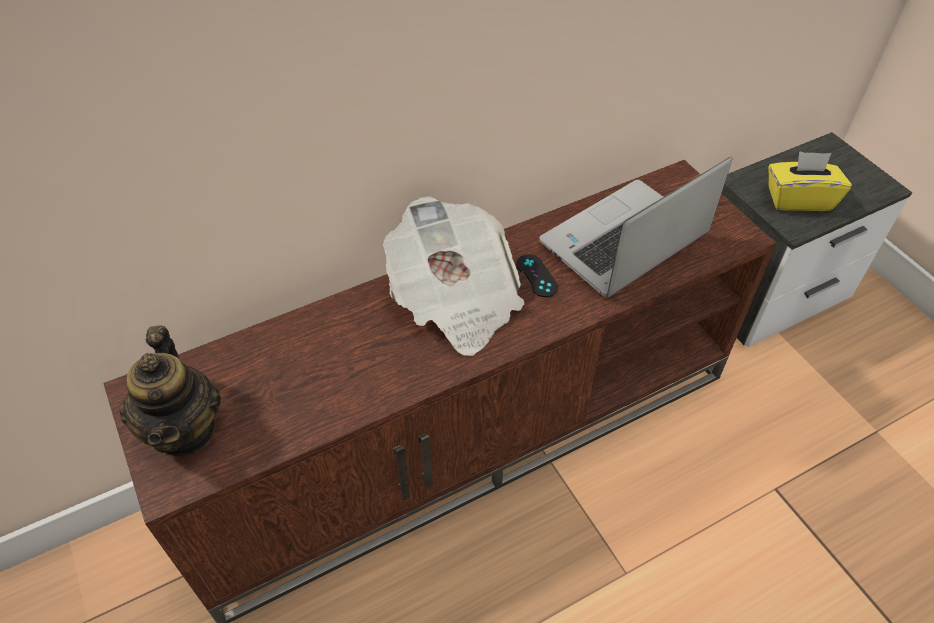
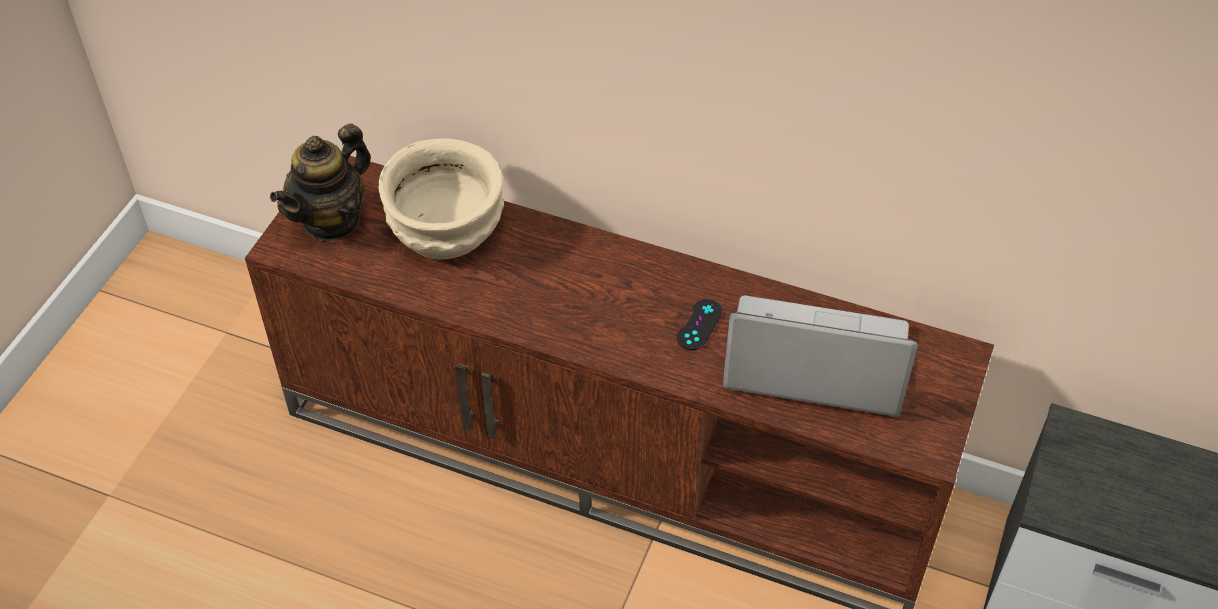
camera: 50 degrees right, 0 degrees up
(289, 358) = (448, 229): none -> beige bowl
(455, 300) = (611, 288): newspaper -> none
(798, 199) = (1103, 491): yellow tissue box -> none

